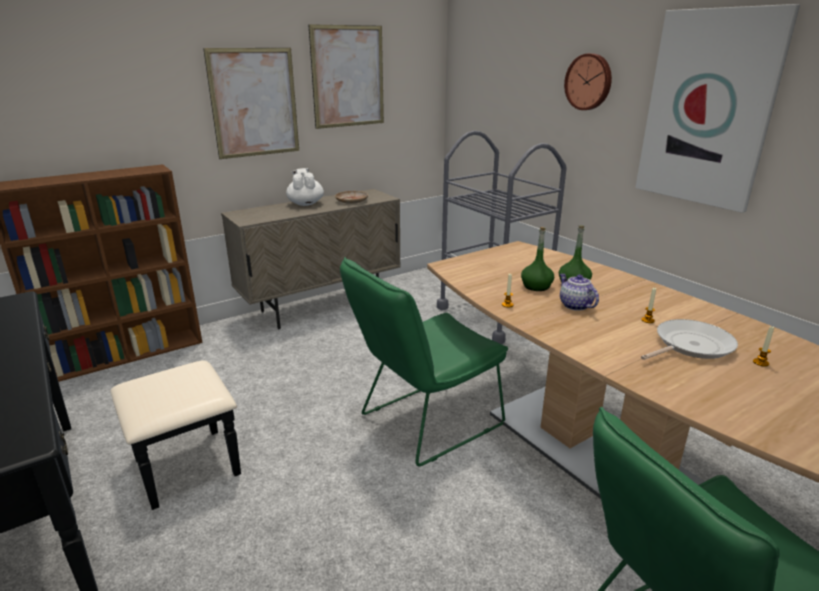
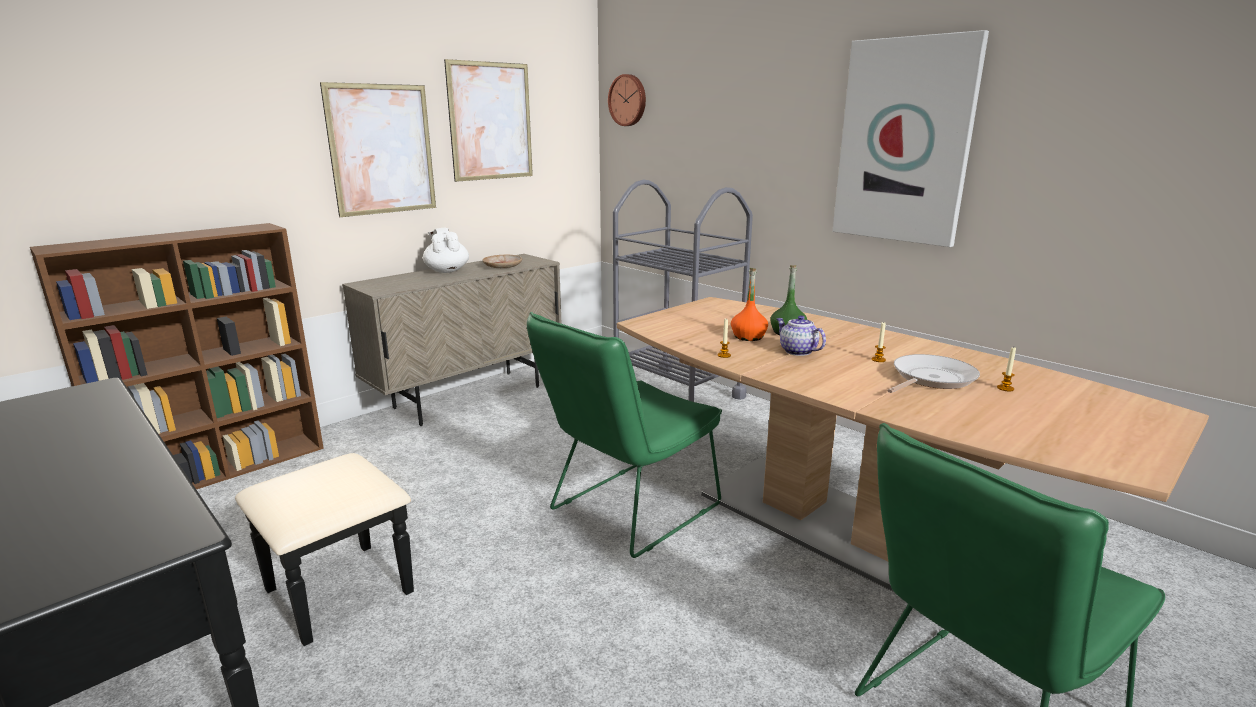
camera: 10 degrees left, 5 degrees down
(536, 286) = (748, 337): green bottle -> orange bottle
(589, 82) = (771, 121): wall clock -> wall clock (628, 100)

